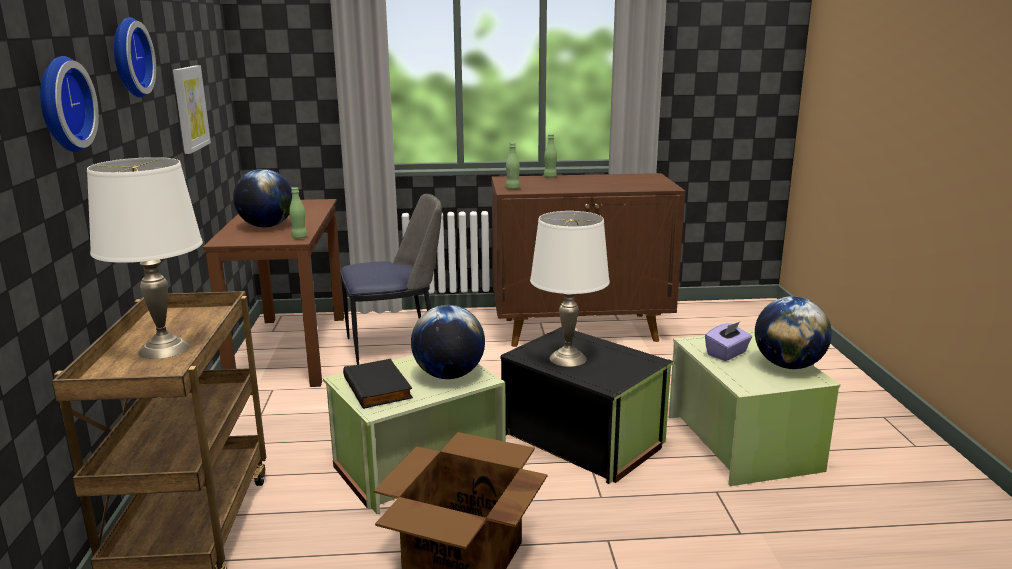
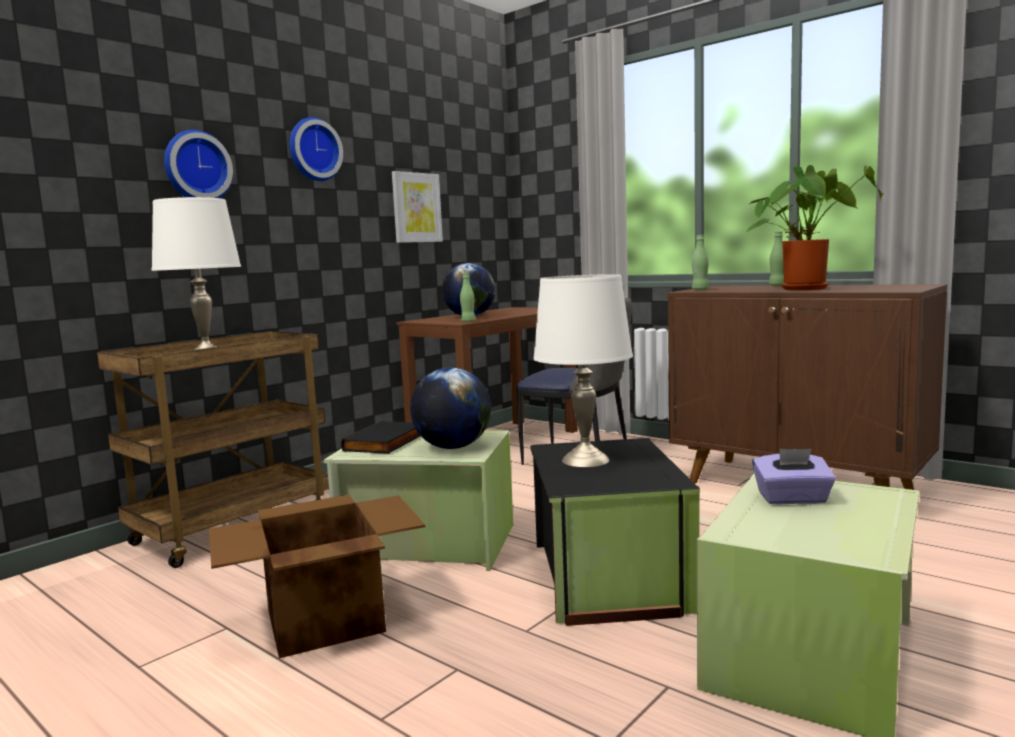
camera: 45 degrees right, 10 degrees down
(593, 184) = (806, 288): none -> potted plant
(788, 365) = (862, 532): globe -> none

